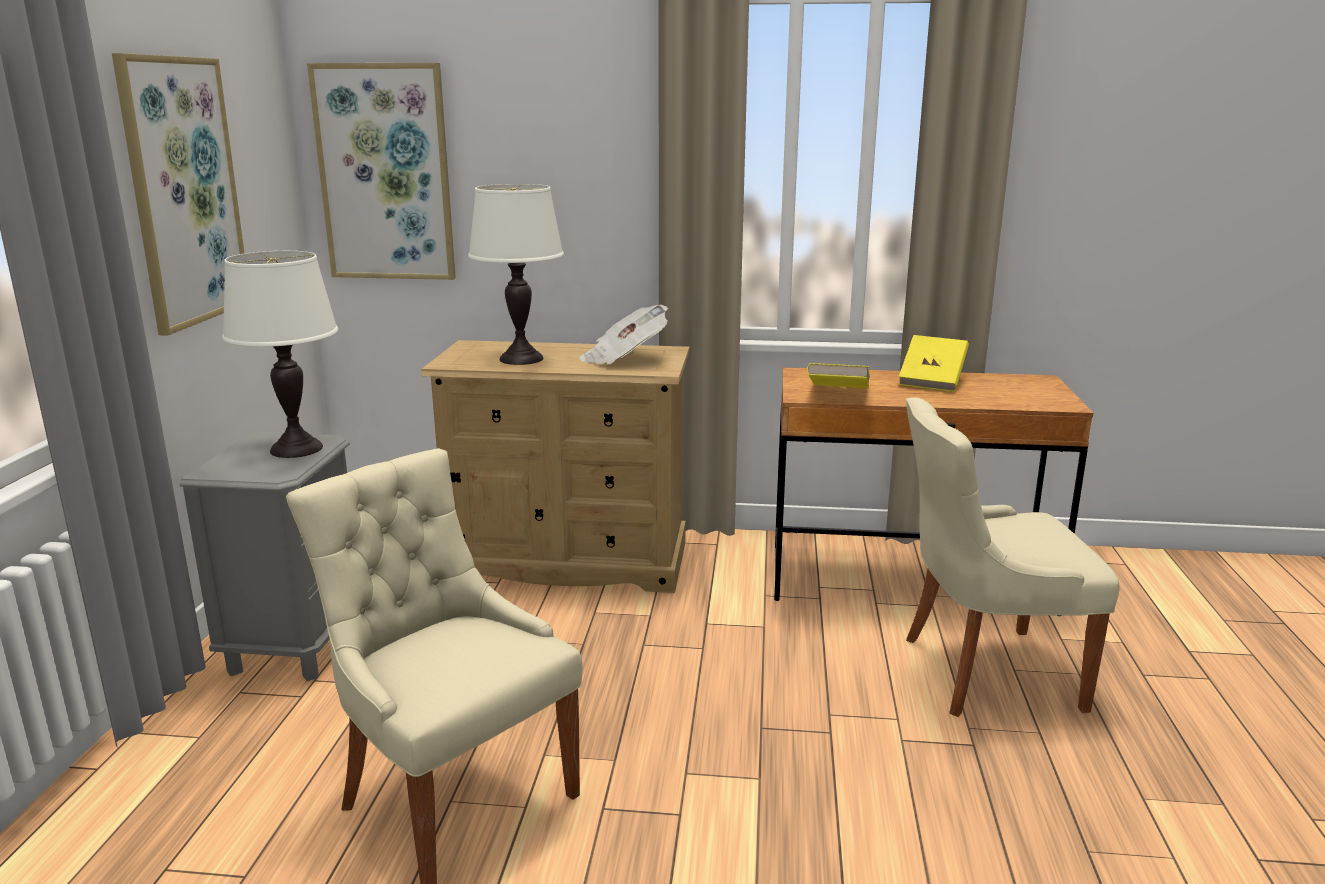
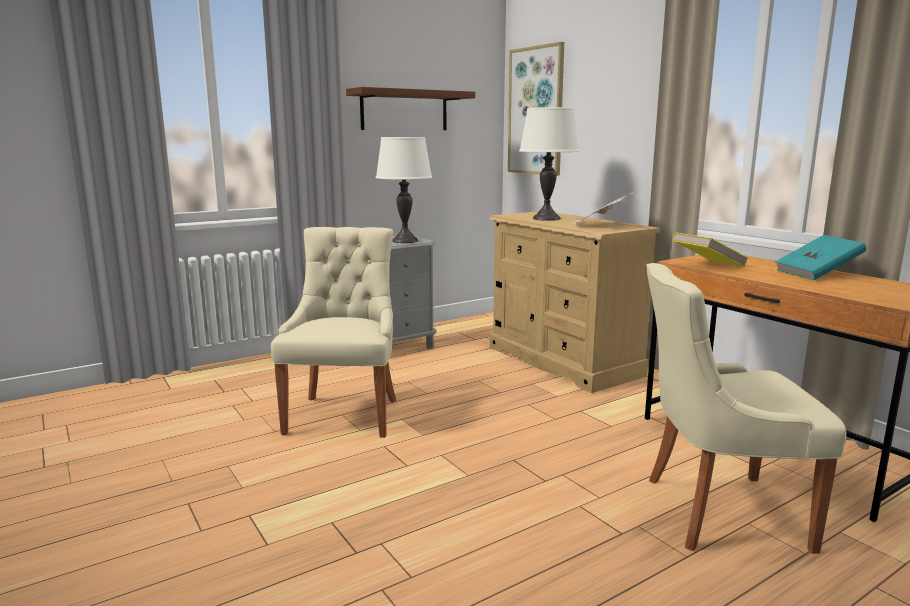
camera: 50 degrees right, 5 degrees down
(183, 192) = (404, 110): picture -> brown shelf
(932, 381) = (817, 274): yellow book -> turquoise book
(983, 672) = (718, 511): beige chair -> beige chair turned 45 degrees counterclockwise

